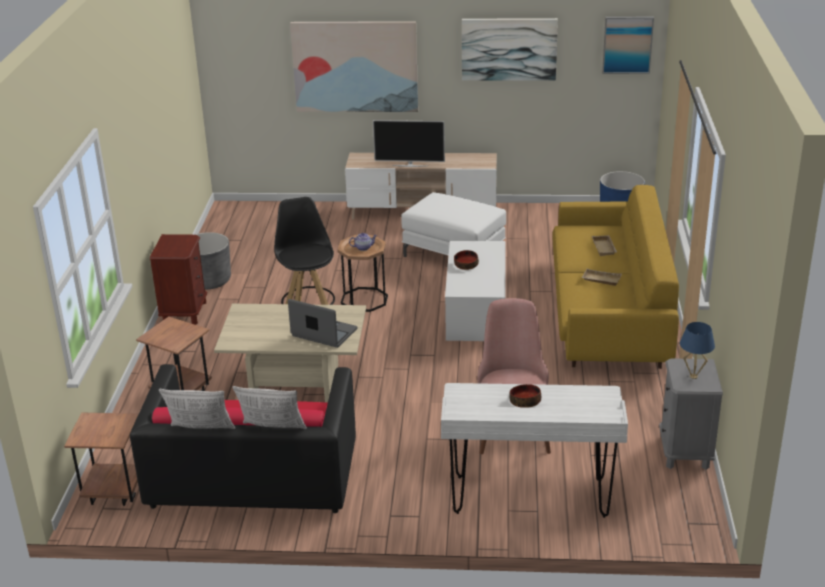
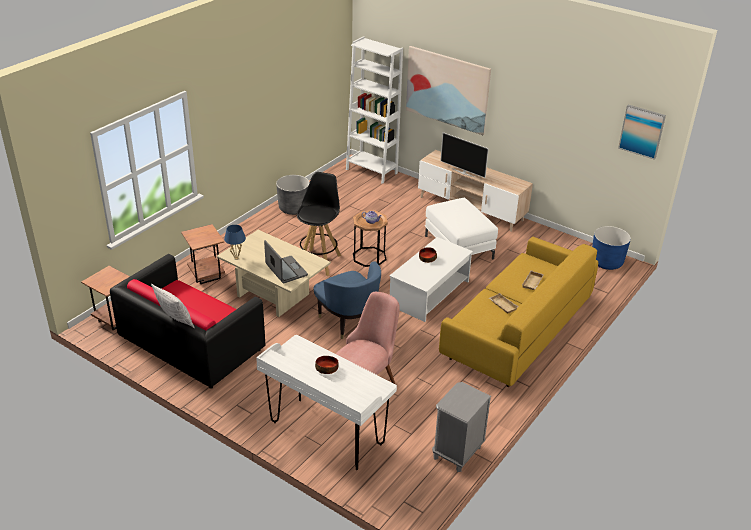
camera: 30 degrees right, 5 degrees up
(184, 313) = (259, 224): brown nightstand -> none
(200, 433) = (140, 305): pillow -> none
(261, 211) = (371, 171): none -> white bookcase
(418, 374) = (348, 321): none -> blue armchair
(509, 49) = (553, 108): picture -> none
(693, 376) = (461, 402): blue table lamp -> blue table lamp (236, 258)

